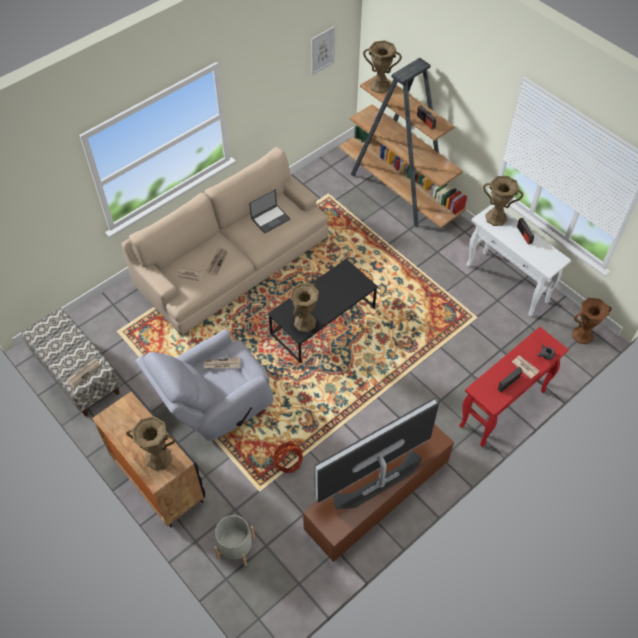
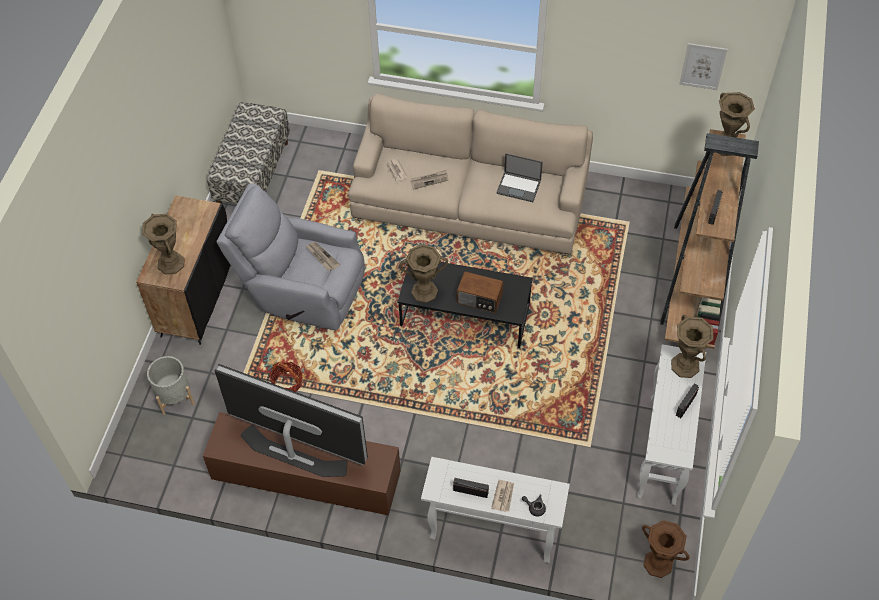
camera: 55 degrees right, 0 degrees up
(84, 373) = (234, 169): newspaper -> none
(338, 296) = (479, 299): none -> radio
(502, 409) = (491, 533): red console table -> white console table

